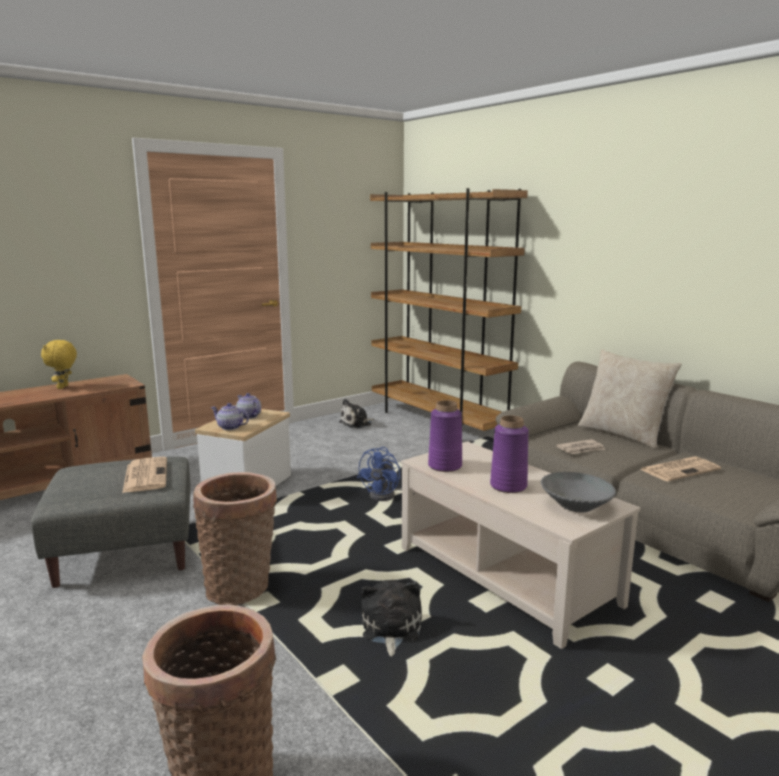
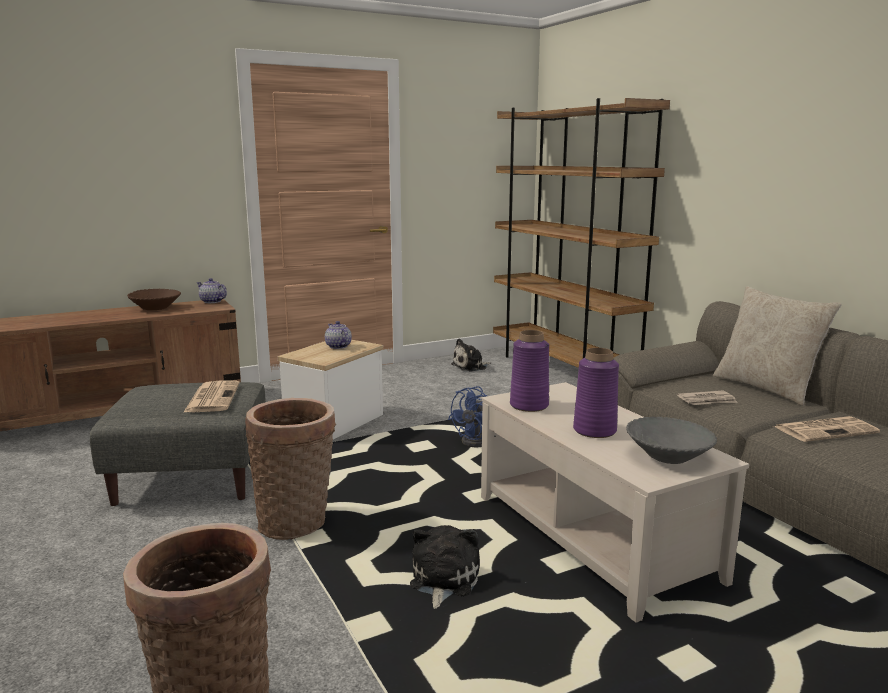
camera: 10 degrees right, 0 degrees up
(63, 387) = (155, 308): yellow plush toy -> brown bowl
(230, 427) = (314, 356): teapot -> teapot (212, 301)

